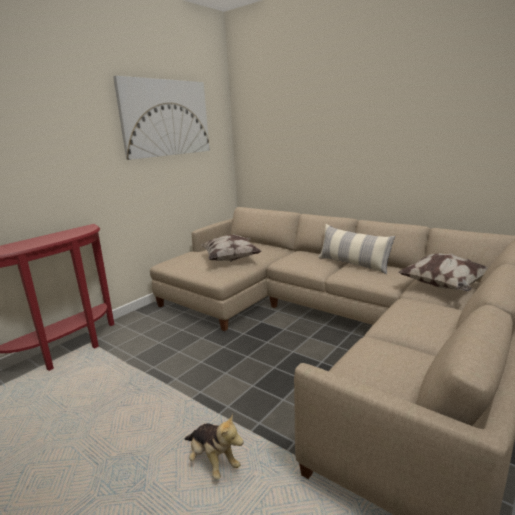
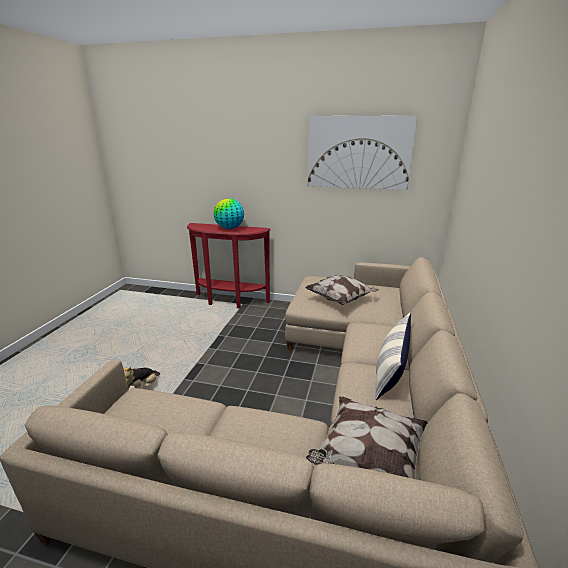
camera: 65 degrees right, 5 degrees up
(50, 238) = (229, 228): none -> globe

